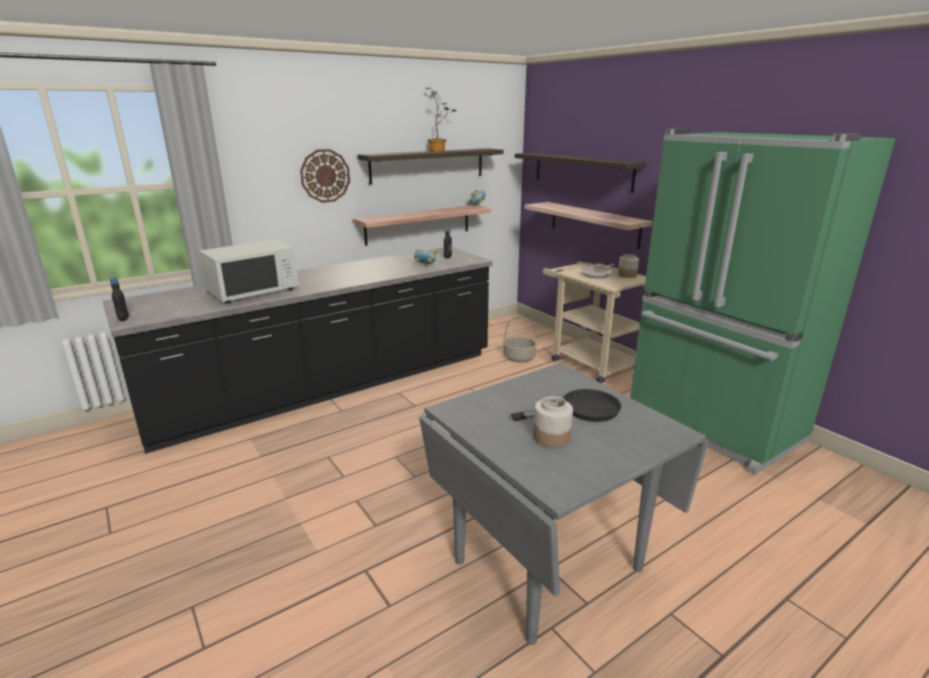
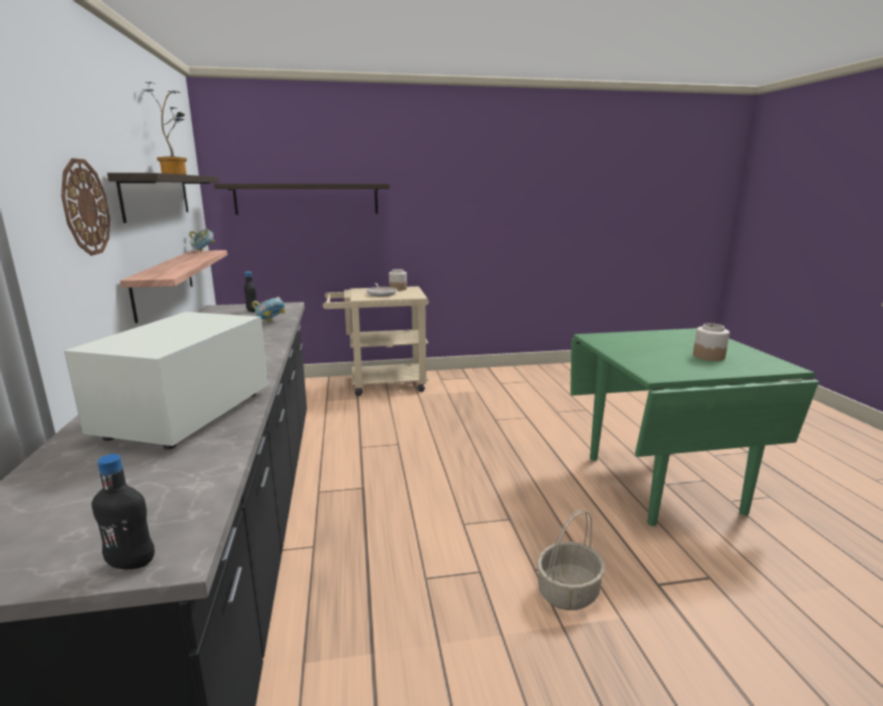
camera: 65 degrees left, 5 degrees down
(253, 292) = (187, 415): white microwave -> white microwave turned 150 degrees counterclockwise
(519, 358) = (330, 407): basket -> basket (568, 591)
(546, 563) = (660, 483): grey dining table -> green dining table
(580, 409) = (664, 343): black frying pan -> none
(594, 224) = (333, 251): shelf -> none
(711, 426) = (519, 379): green fridge -> none

